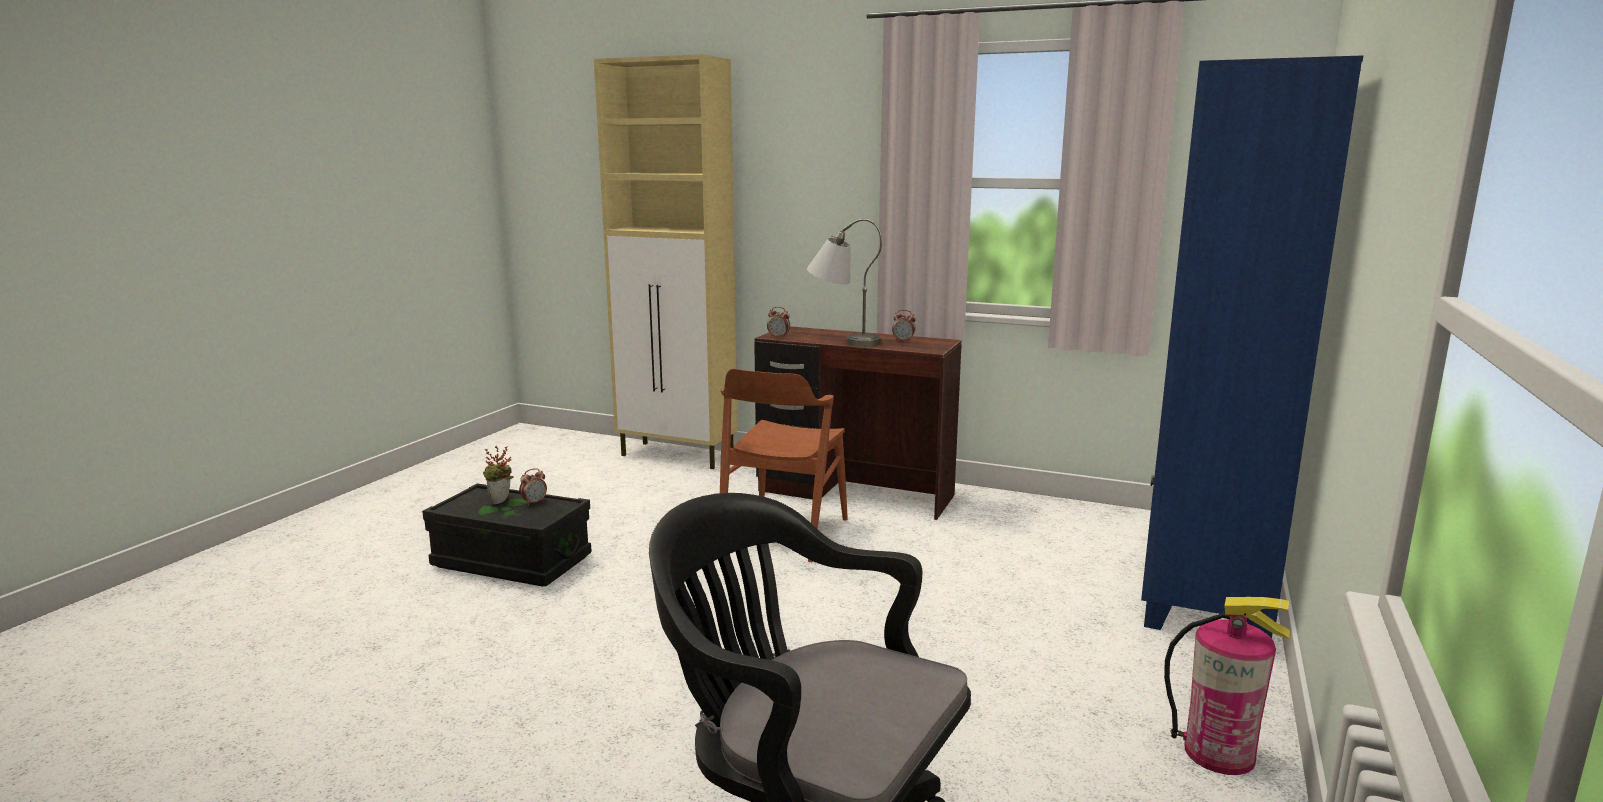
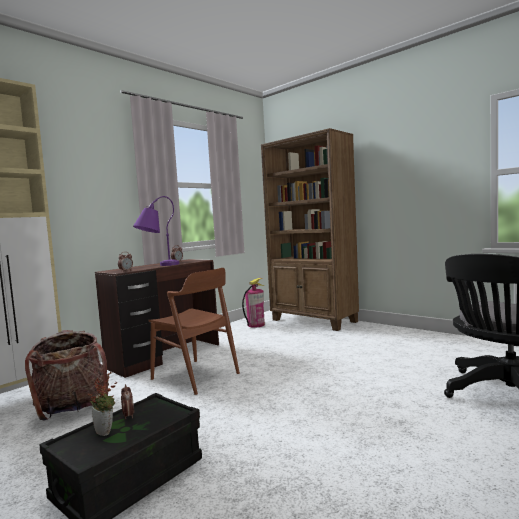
camera: 70 degrees left, 10 degrees down
(661, 490) = (73, 408): none -> backpack
(842, 340) = (157, 266): grey table lamp -> purple table lamp
(1202, 588) = (314, 321): blue bookcase -> brown bookcase
(1219, 753) = (416, 335): fire extinguisher -> fire extinguisher (256, 325)

